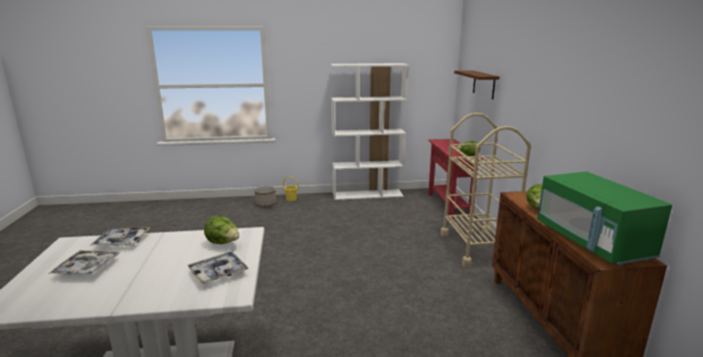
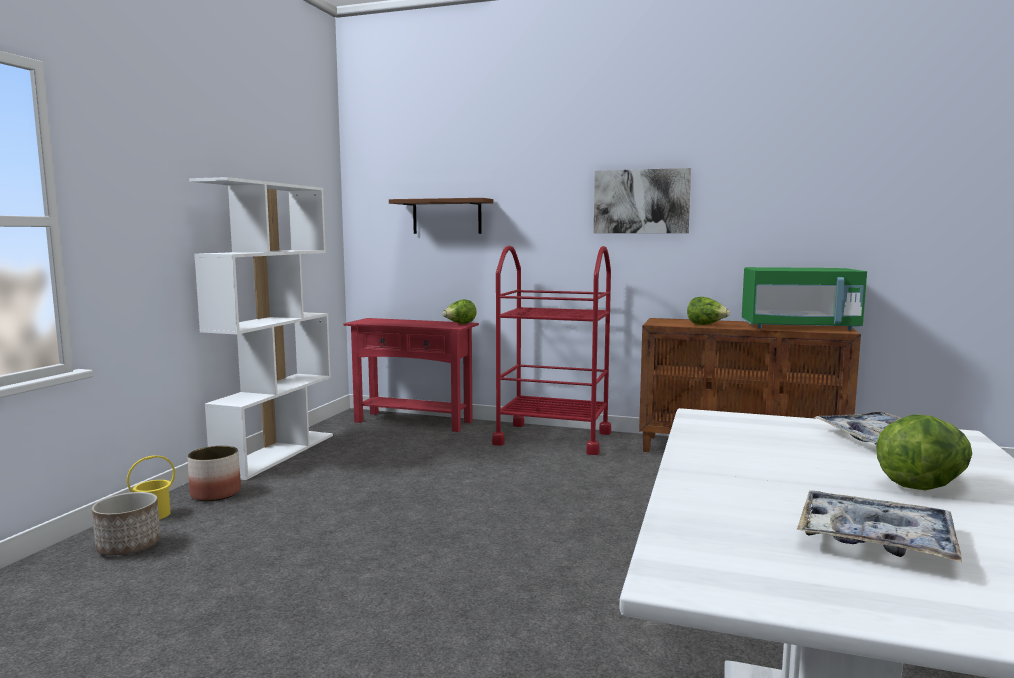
camera: 65 degrees left, 10 degrees down
(122, 241) = (706, 506): tray -> none
(223, 243) = (749, 431): lettuce -> lettuce (923, 484)
(317, 200) = (216, 493): none -> planter
(477, 247) = (553, 438): beige cart -> red cart
(558, 93) = (641, 201): none -> picture

